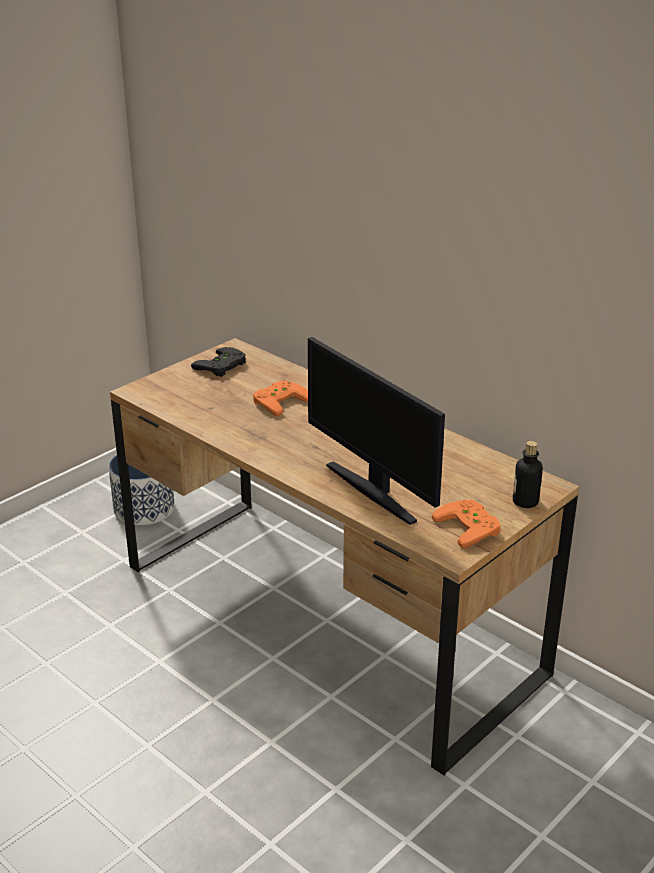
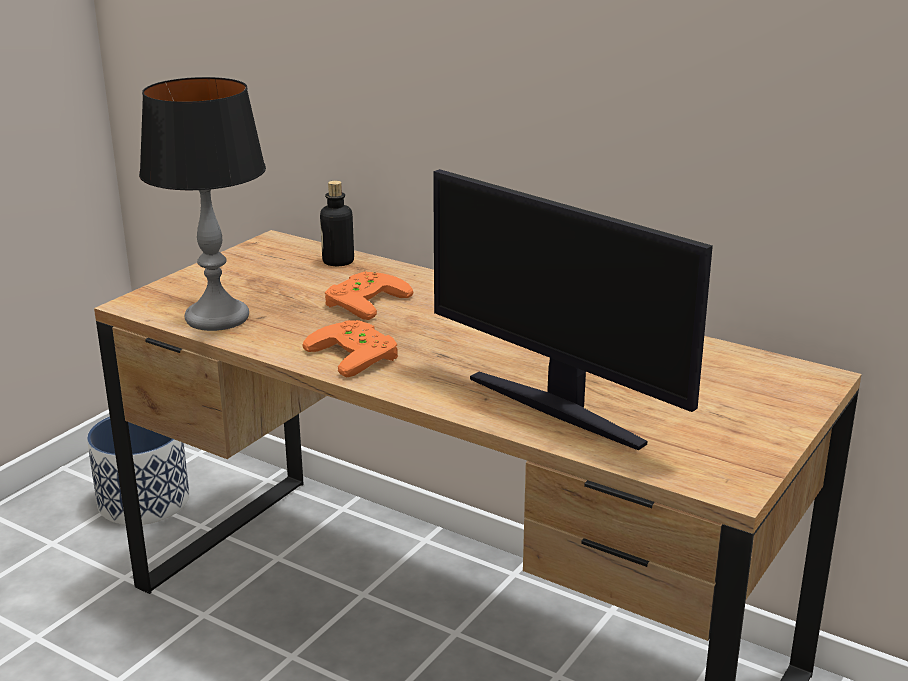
camera: 10 degrees left, 5 degrees down
(184, 406) = (217, 317): none -> table lamp
(222, 366) = (263, 264): black game controller -> none
(471, 527) = (735, 444): orange game controller -> orange game controller (358, 353)
(525, 501) = (796, 401): bottle -> bottle (338, 261)

